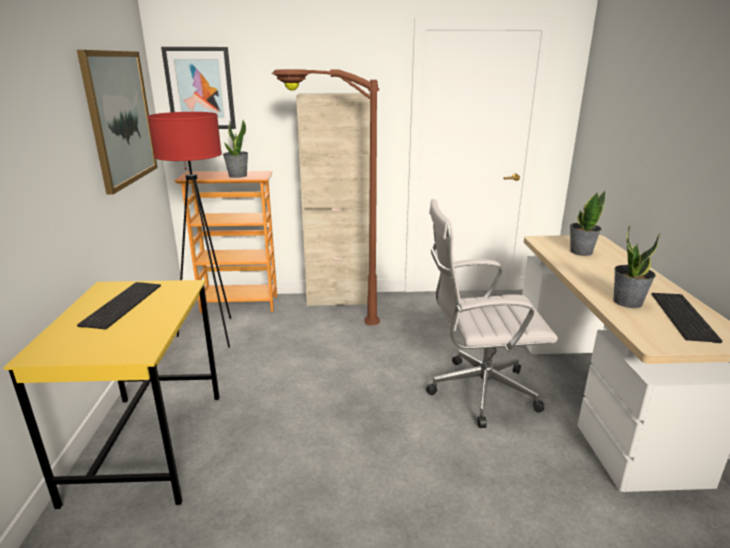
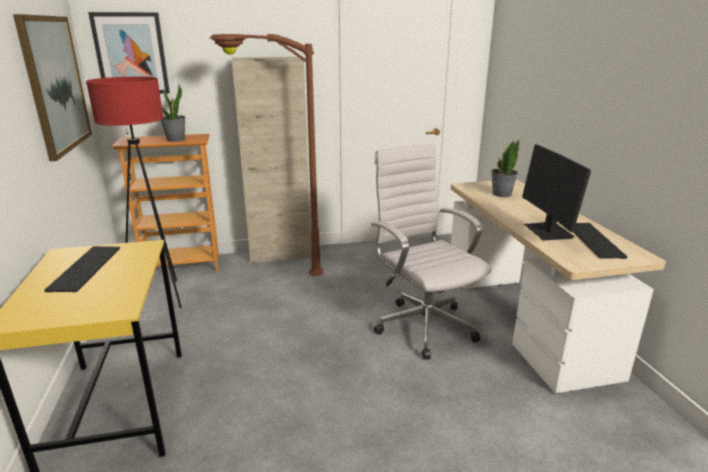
camera: 10 degrees left, 0 degrees up
(477, 392) = (423, 325): white office chair -> white office chair turned 75 degrees clockwise
(627, 302) = (548, 232): potted plant -> monitor

